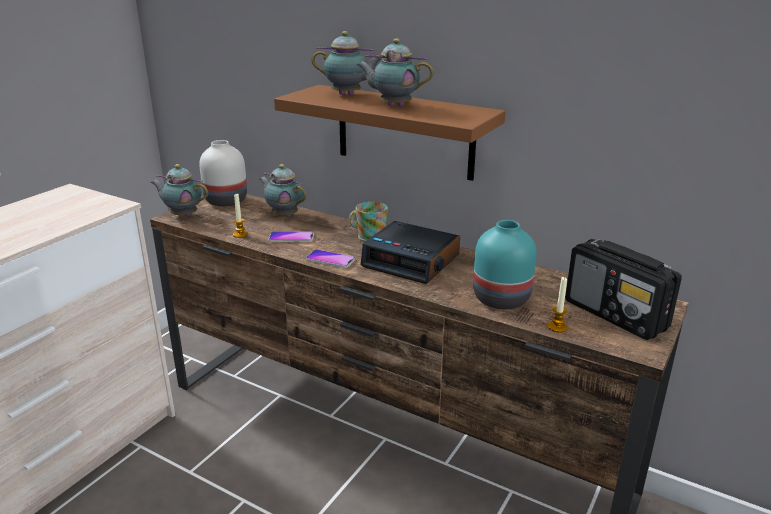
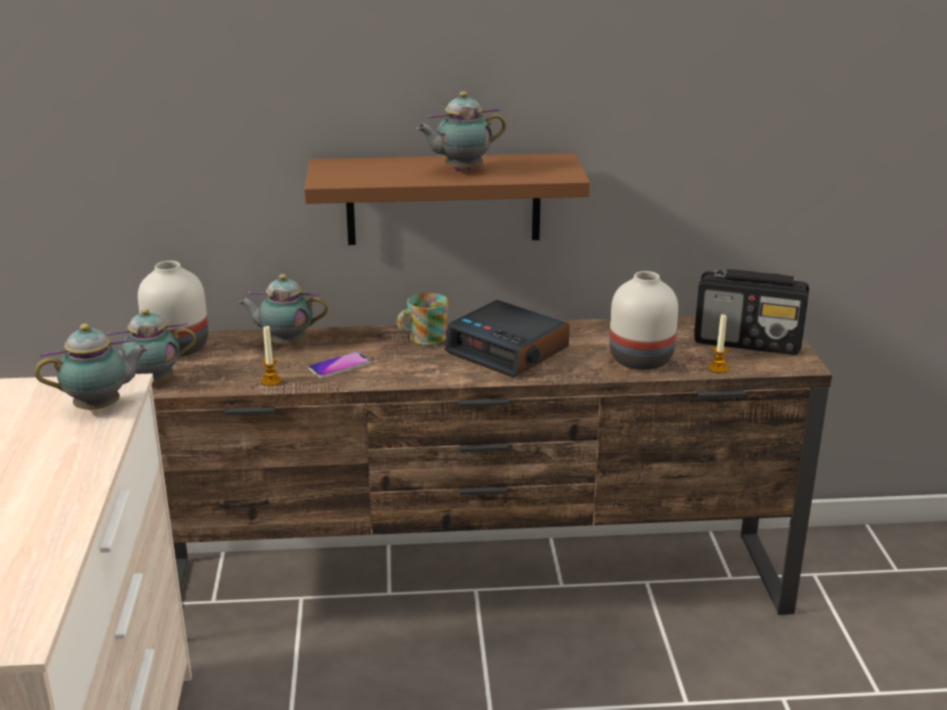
camera: 35 degrees left, 0 degrees up
(330, 259) = (423, 375): phone -> none
(348, 95) = (381, 166): teapot -> teapot (101, 407)
(412, 261) = (509, 350): alarm clock -> alarm clock turned 45 degrees clockwise
(502, 298) = (641, 359): turquoise vase -> white vase

